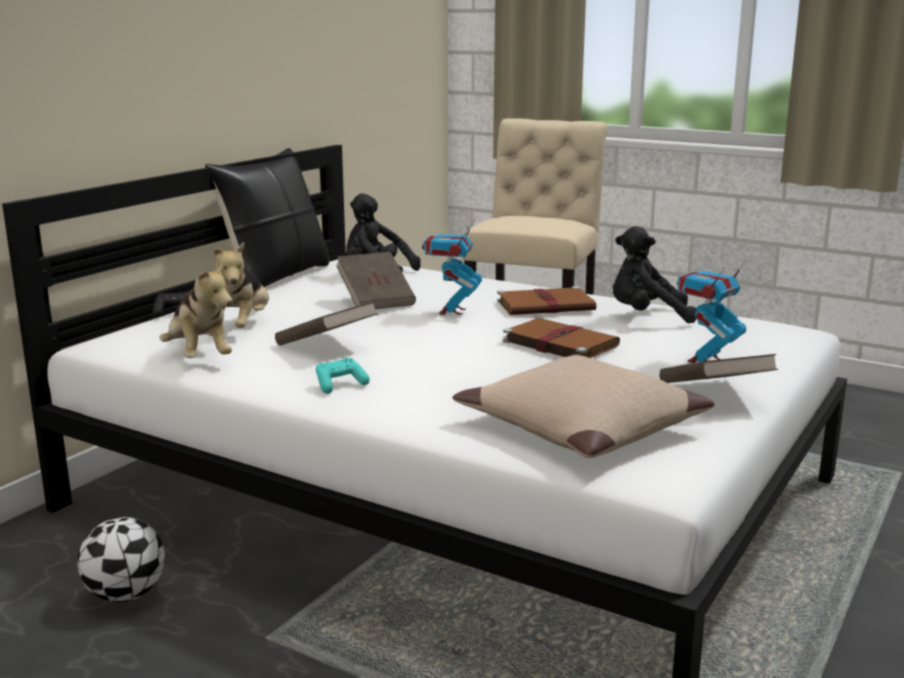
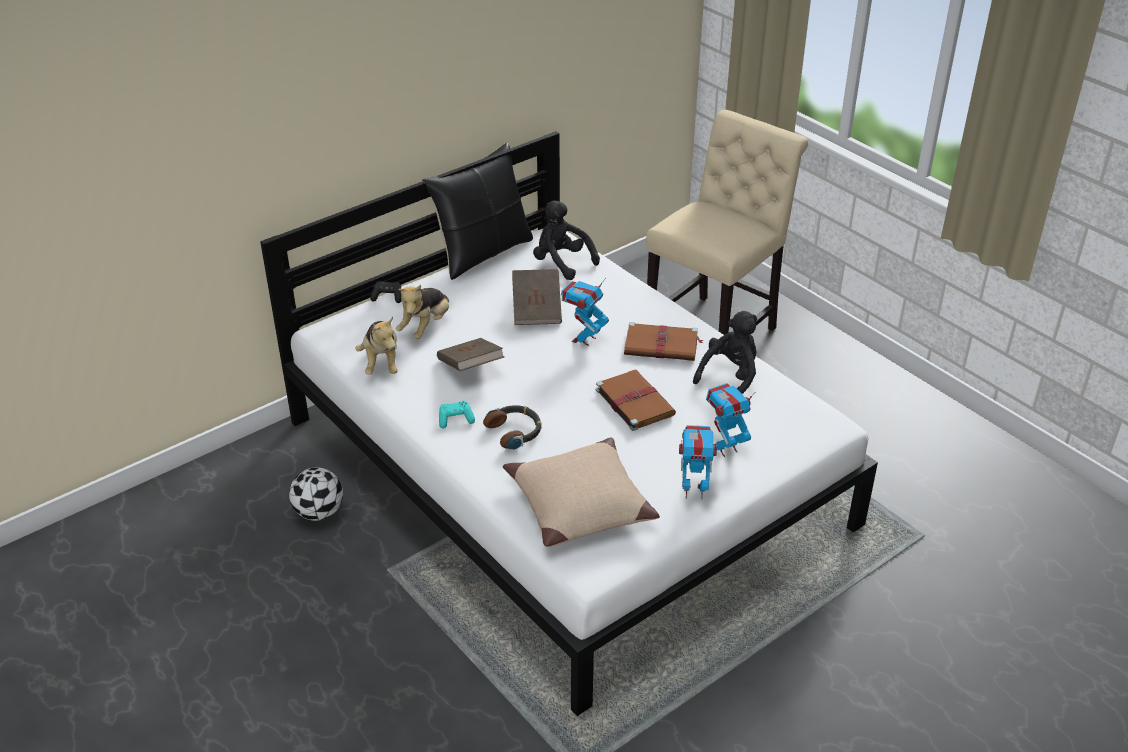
camera: 20 degrees right, 20 degrees up
(431, 382) = (515, 431): none -> headphones
(647, 317) = (730, 377): black plush toy -> black plush toy turned 105 degrees clockwise
(713, 394) = (693, 491): brown book -> toy robot

